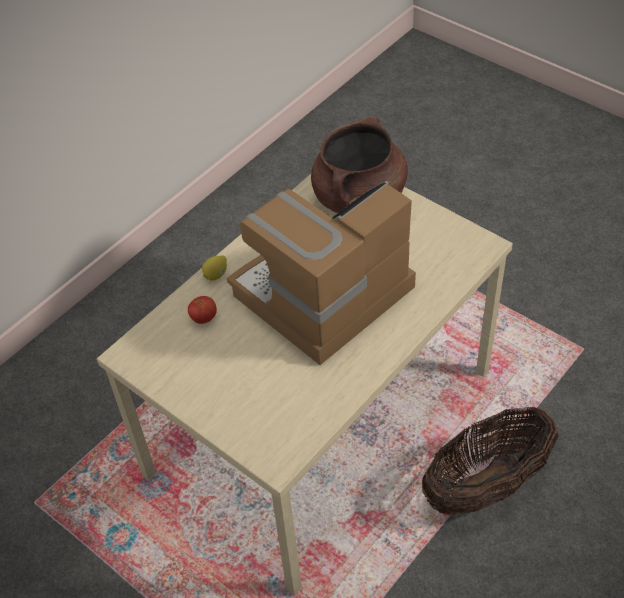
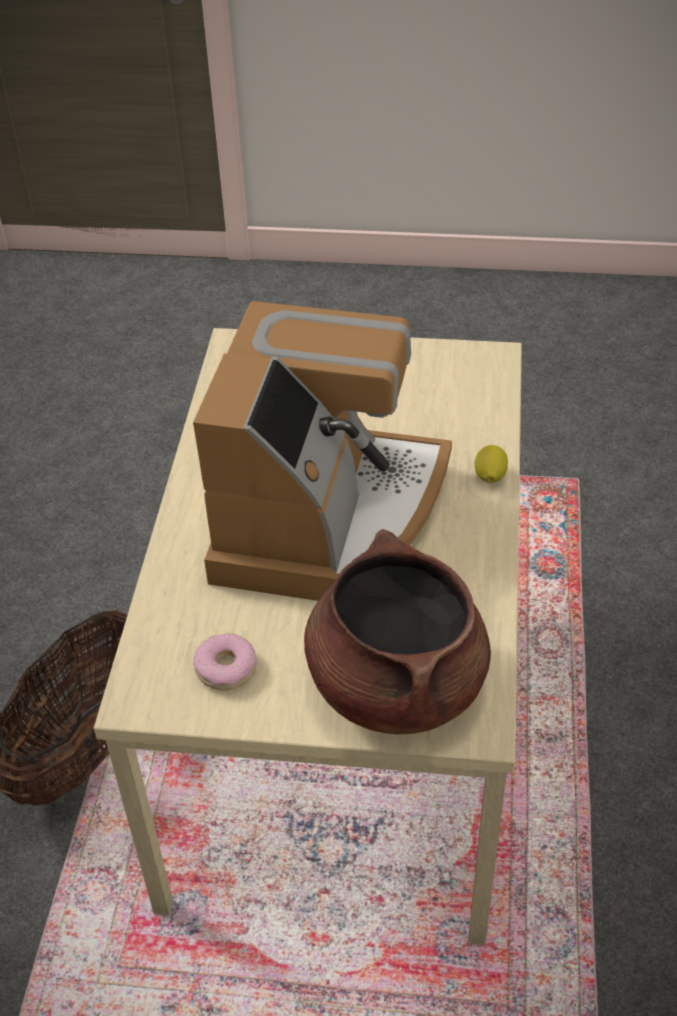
camera: 145 degrees right, 5 degrees down
(204, 318) = (449, 426): tomato -> none
(433, 240) = (225, 668): none -> donut

